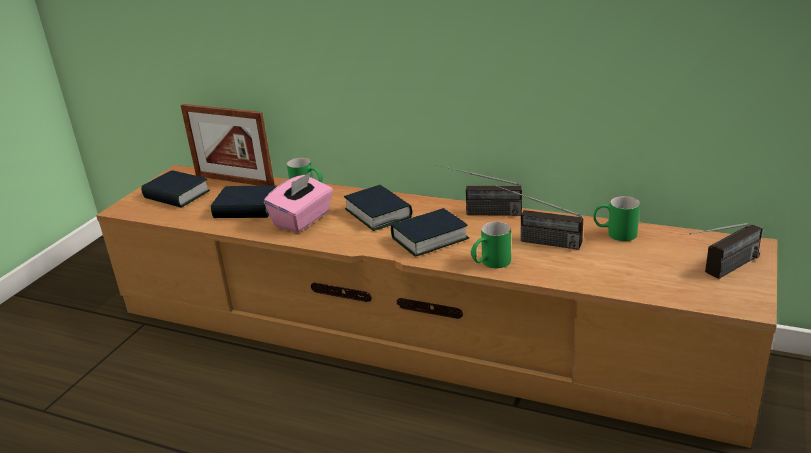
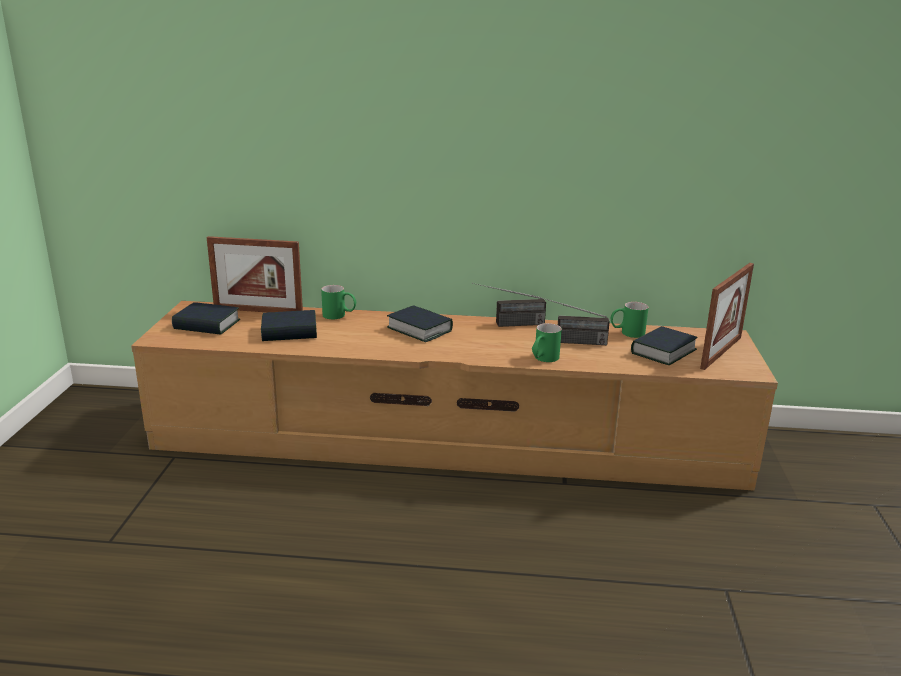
camera: 20 degrees left, 5 degrees down
(303, 219) = (352, 338): pink tissue box -> none
(429, 238) = (479, 345): book -> book (663, 352)
(722, 271) = (721, 352): radio -> picture frame

